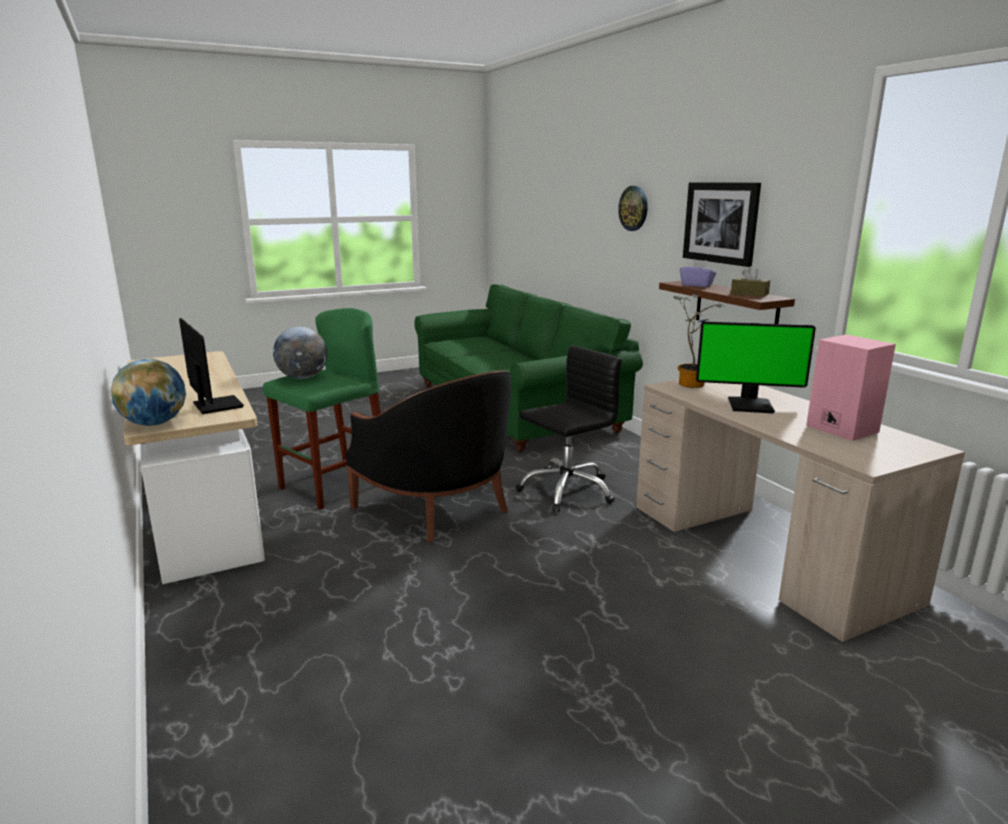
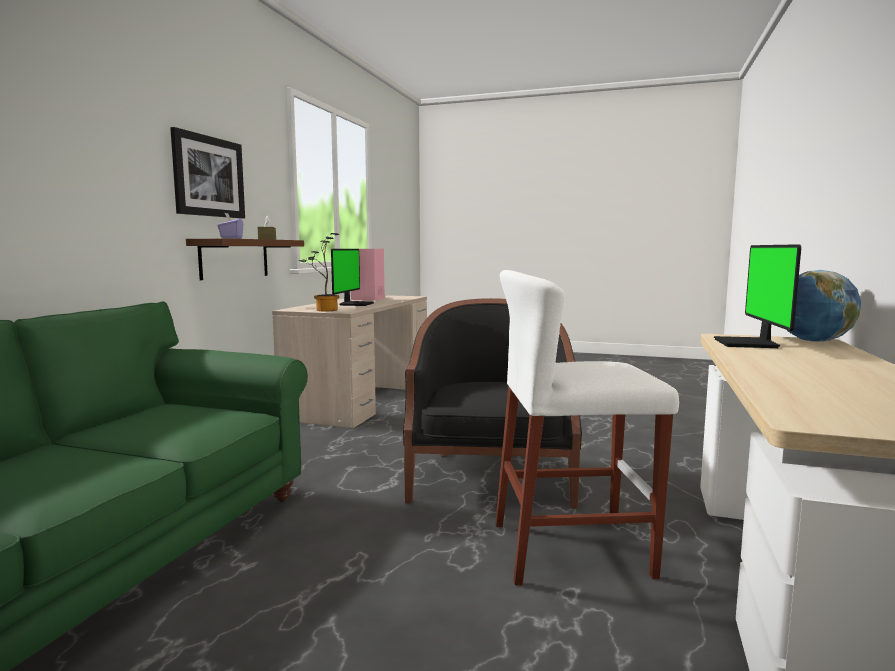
camera: 135 degrees left, 10 degrees down
(303, 378) = (613, 369): globe -> none
(334, 485) = (571, 549): green stool -> white stool
(566, 490) = (360, 451): black office chair -> none
(633, 208) = (75, 142): wall clock -> none
(750, 405) = (355, 304): monitor -> monitor turned 45 degrees clockwise

